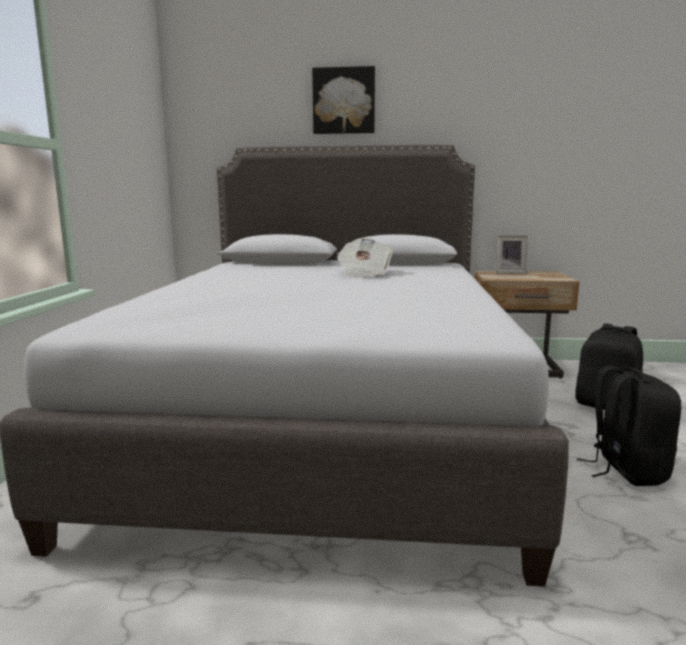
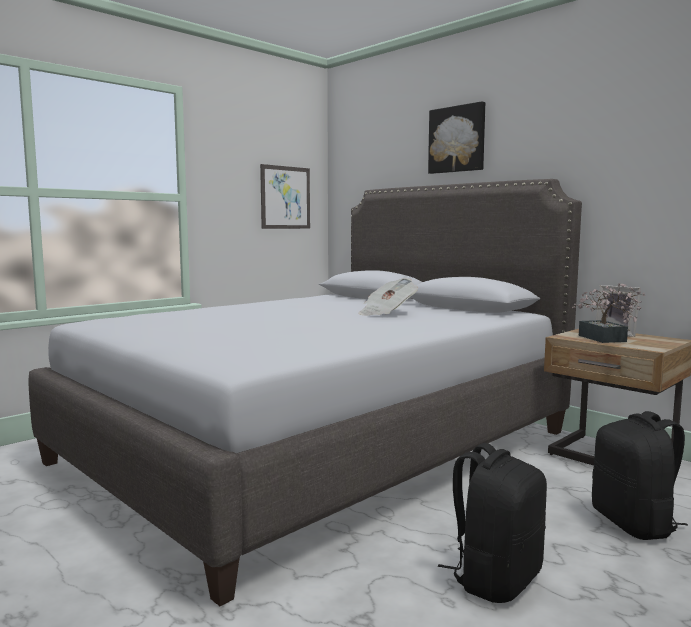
camera: 40 degrees right, 5 degrees down
(140, 152) = (285, 197): none -> picture
(521, 277) = (605, 339): none -> potted plant

